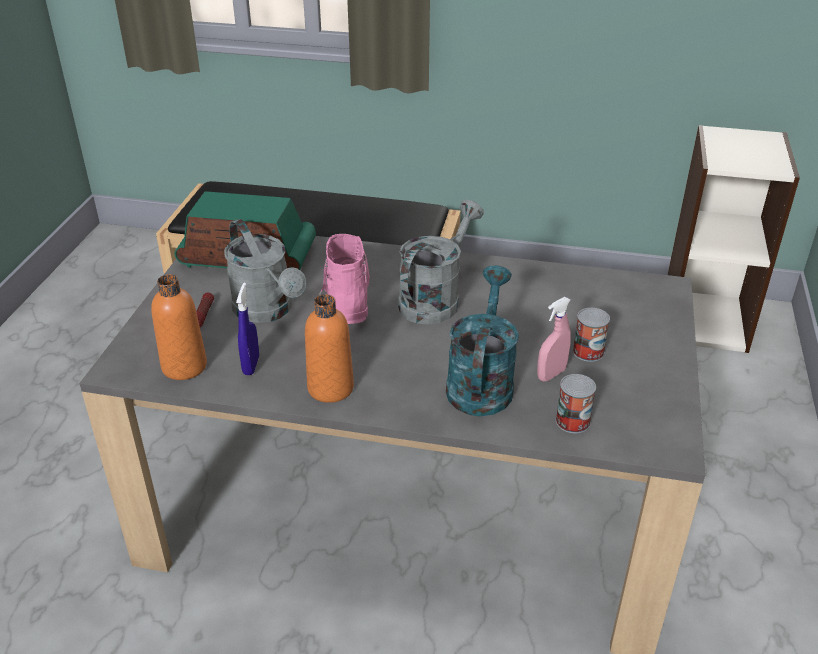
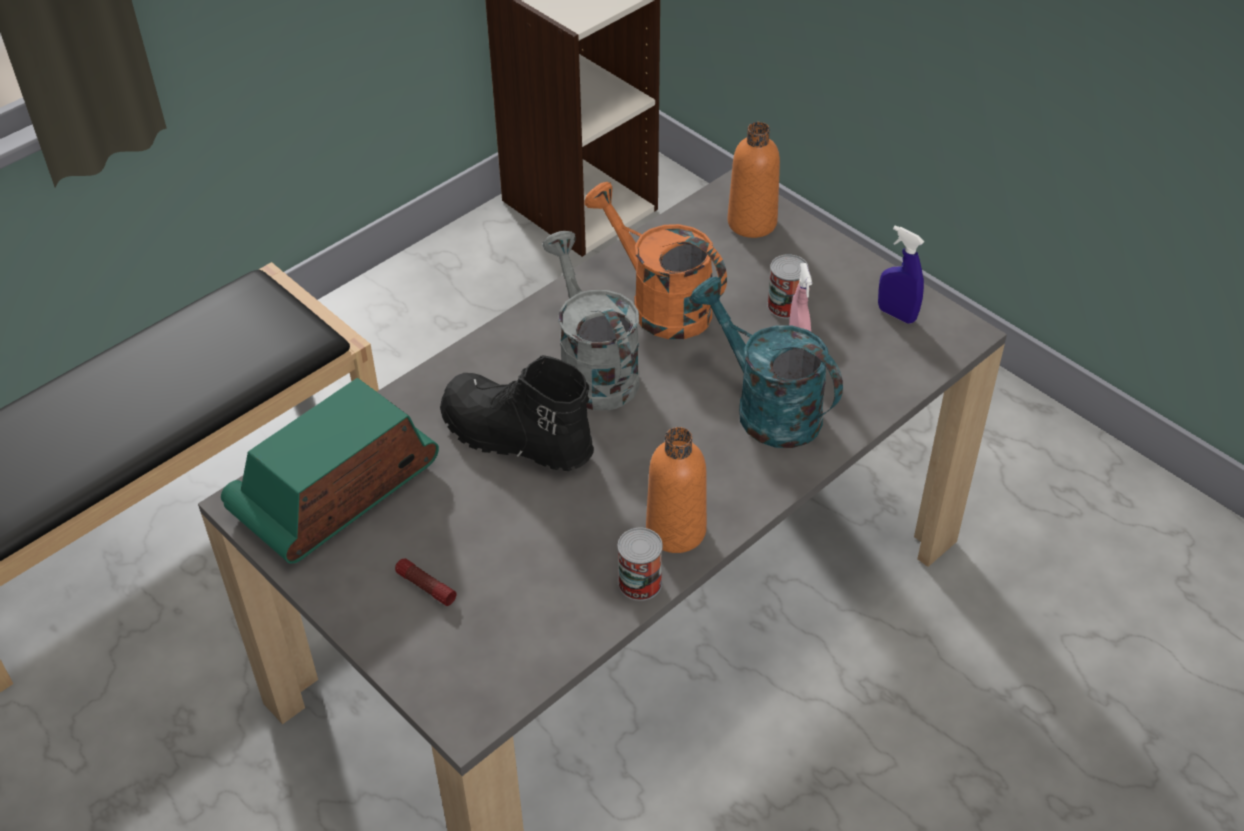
camera: 55 degrees left, 10 degrees up
(184, 366) = (521, 647): orange bottle -> orange bottle (752, 222)
(251, 365) = (574, 583): blue spray bottle -> blue spray bottle (896, 314)
(268, 311) = (478, 522): grey watering can -> none
(346, 296) = (515, 438): pink boot -> black boot
(521, 300) = (659, 304): none -> orange watering can
(572, 421) = (876, 375): can -> can (640, 583)

